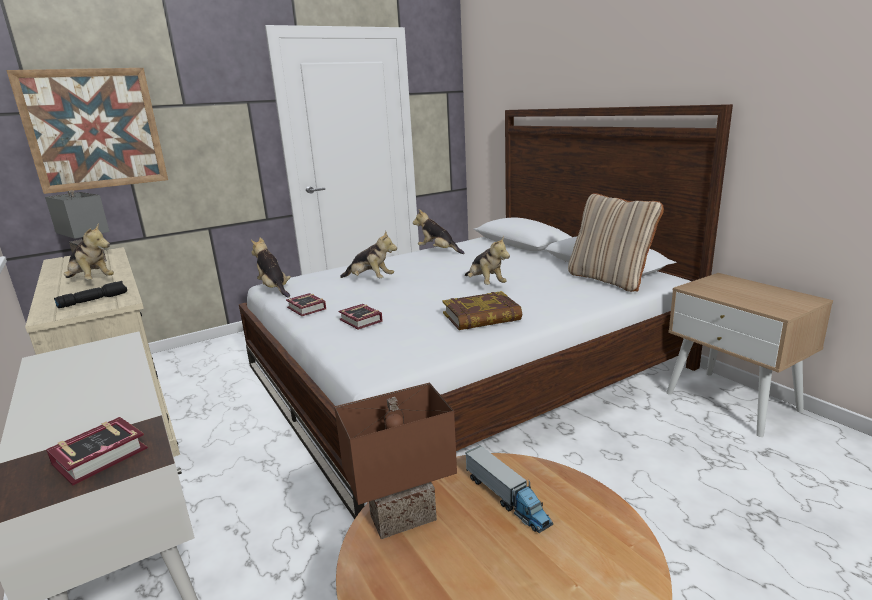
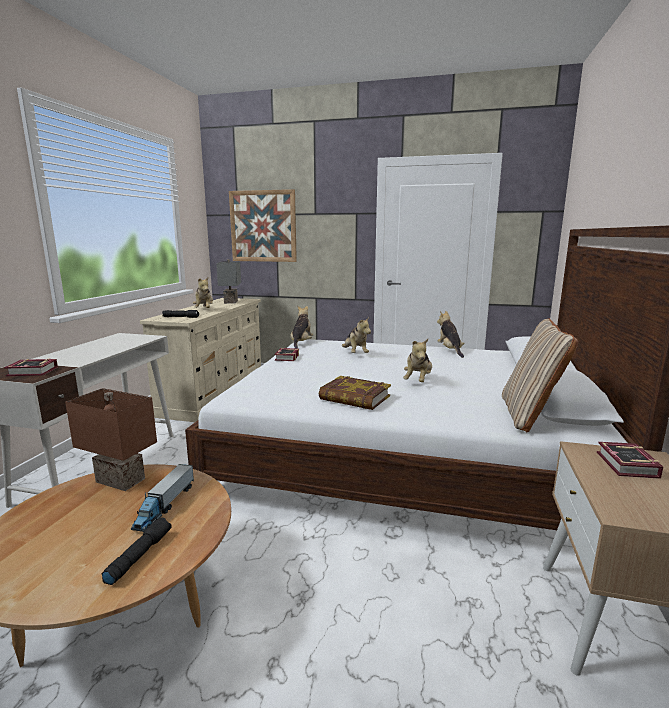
camera: 45 degrees right, 5 degrees down
(360, 321) = (290, 373): book -> book (626, 466)
(592, 541) = (139, 555): none -> black flashlight

